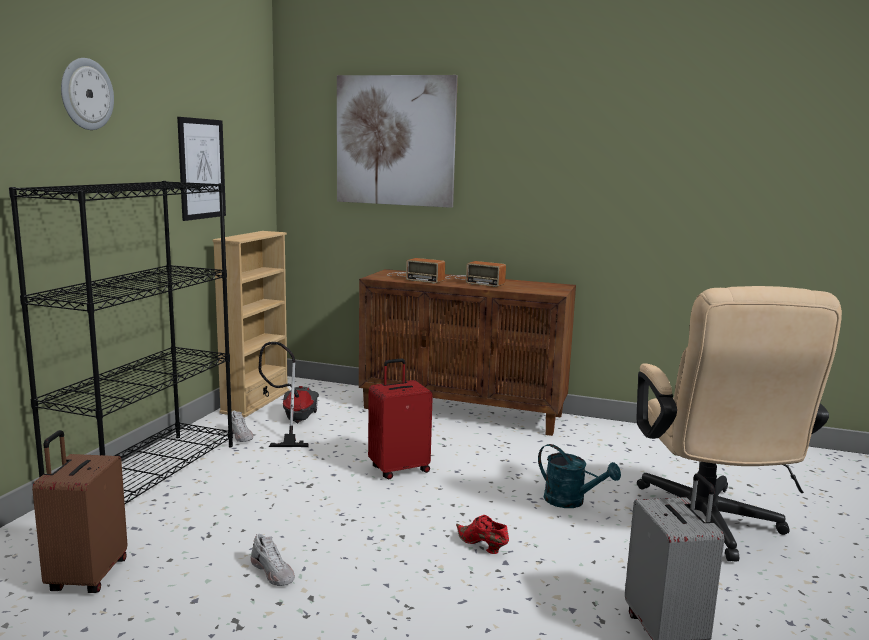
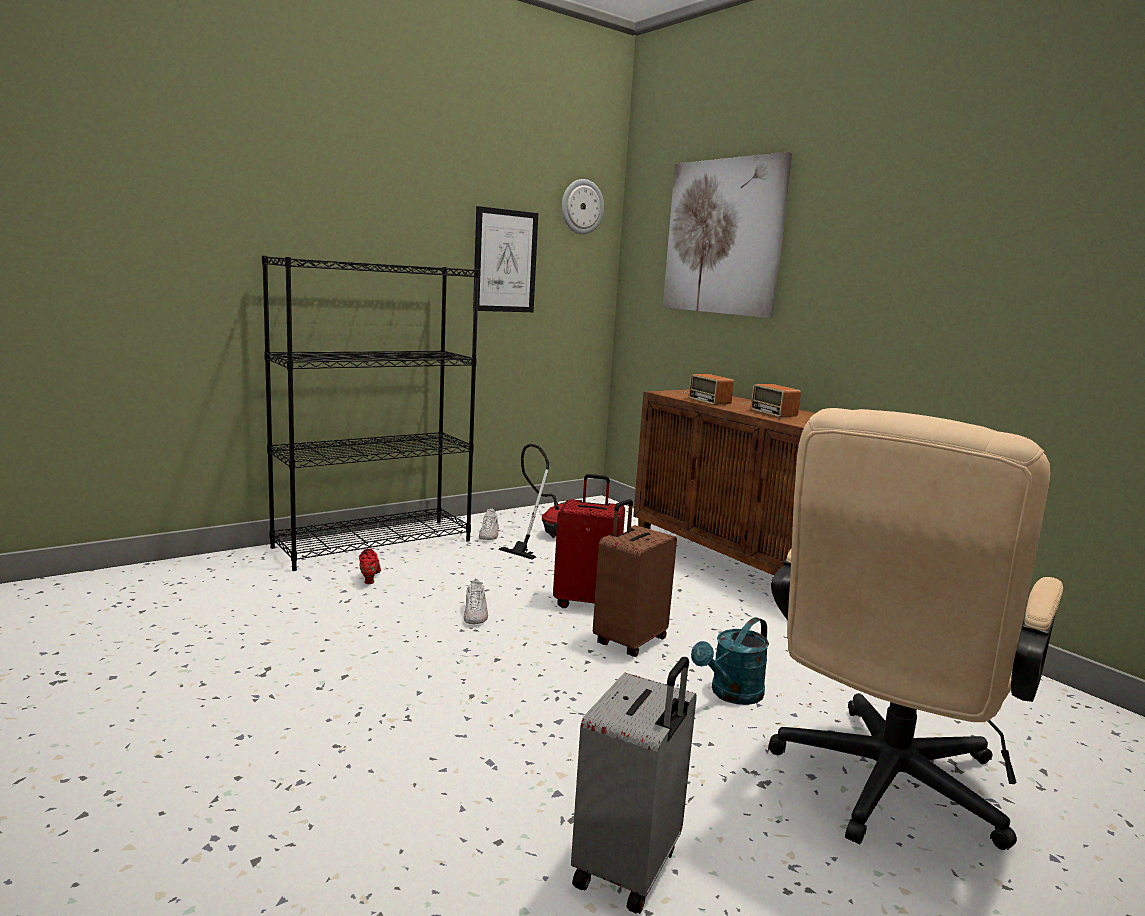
camera: 35 degrees right, 0 degrees up
(86, 94) = (363, 179): wall clock -> wall clock (581, 207)
(86, 576) = (229, 599): brown suitcase -> brown suitcase (628, 641)
(255, 401) = (544, 511): beige bookcase -> none
(273, 572) = (348, 645): white shoe -> white shoe (475, 614)
(482, 546) = (559, 697): red shoe -> red shoe (369, 578)
(571, 501) = (731, 695): turquoise watering can -> turquoise watering can turned 60 degrees clockwise

